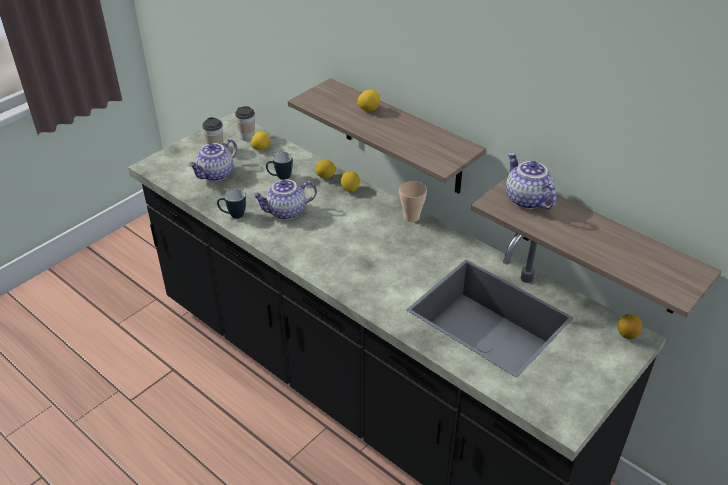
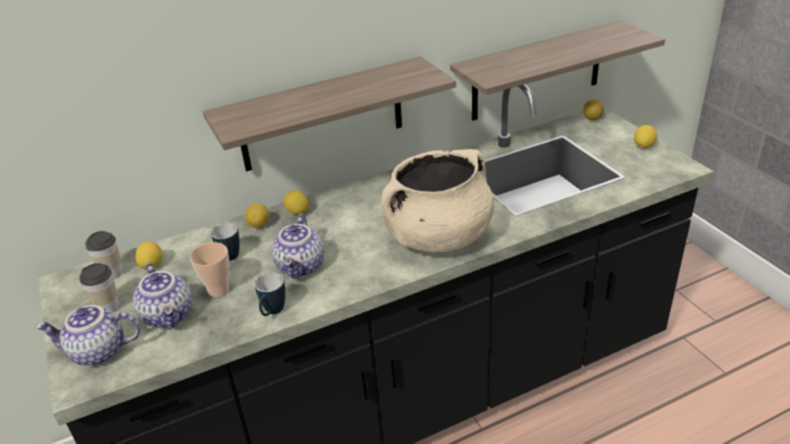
camera: 65 degrees left, 5 degrees down
(352, 270) = (437, 237): none -> beige cooking pot
(368, 109) = (297, 98): lemon -> lemon (643, 146)
(411, 217) = (376, 183): cup -> cup (218, 290)
(525, 200) = (495, 65): teapot -> teapot (98, 353)

